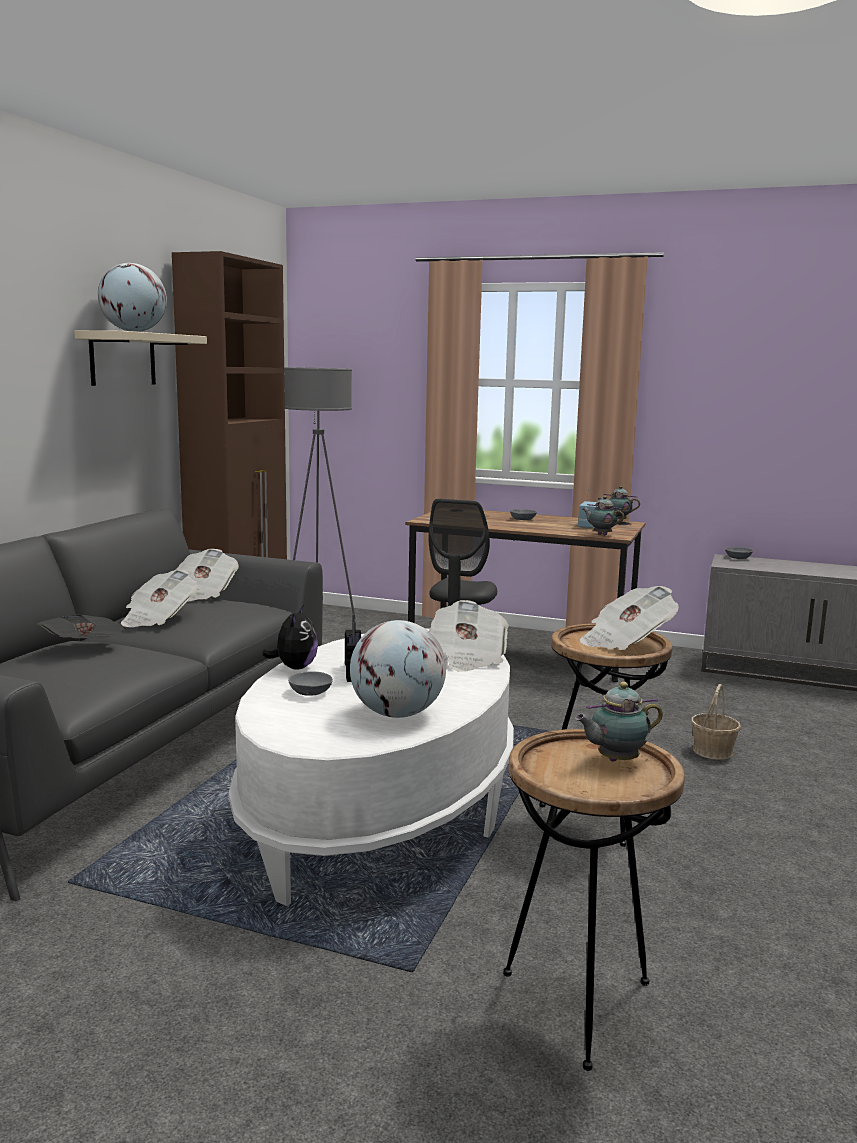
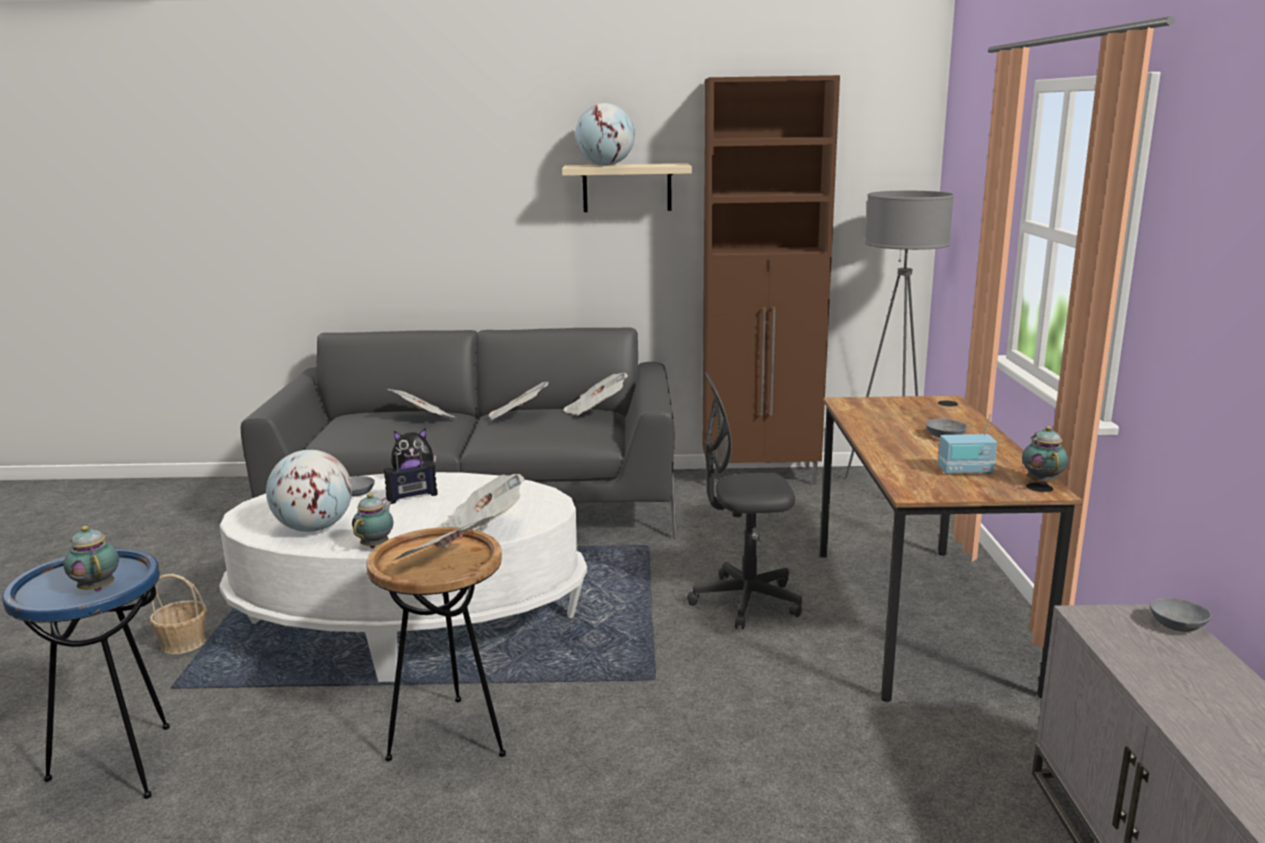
camera: 70 degrees right, 5 degrees up
(579, 1005) = (121, 766): brown side table -> blue side table
(601, 534) = (908, 483): teapot -> teapot (376, 545)
(713, 751) = (685, 806): basket -> basket (183, 643)

